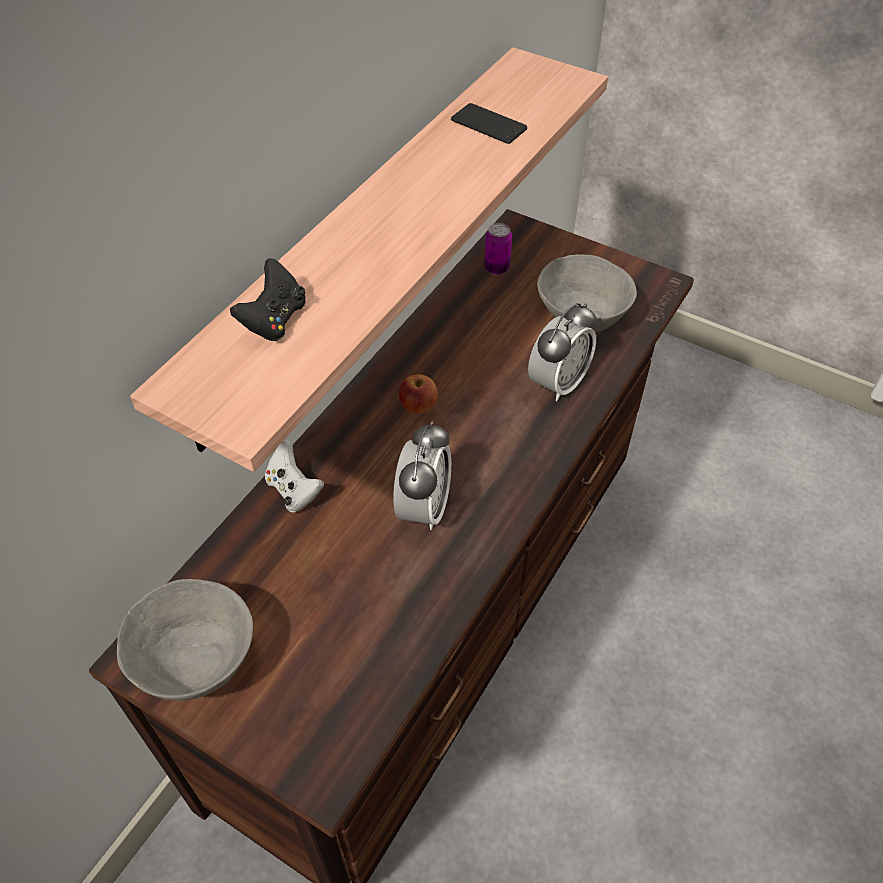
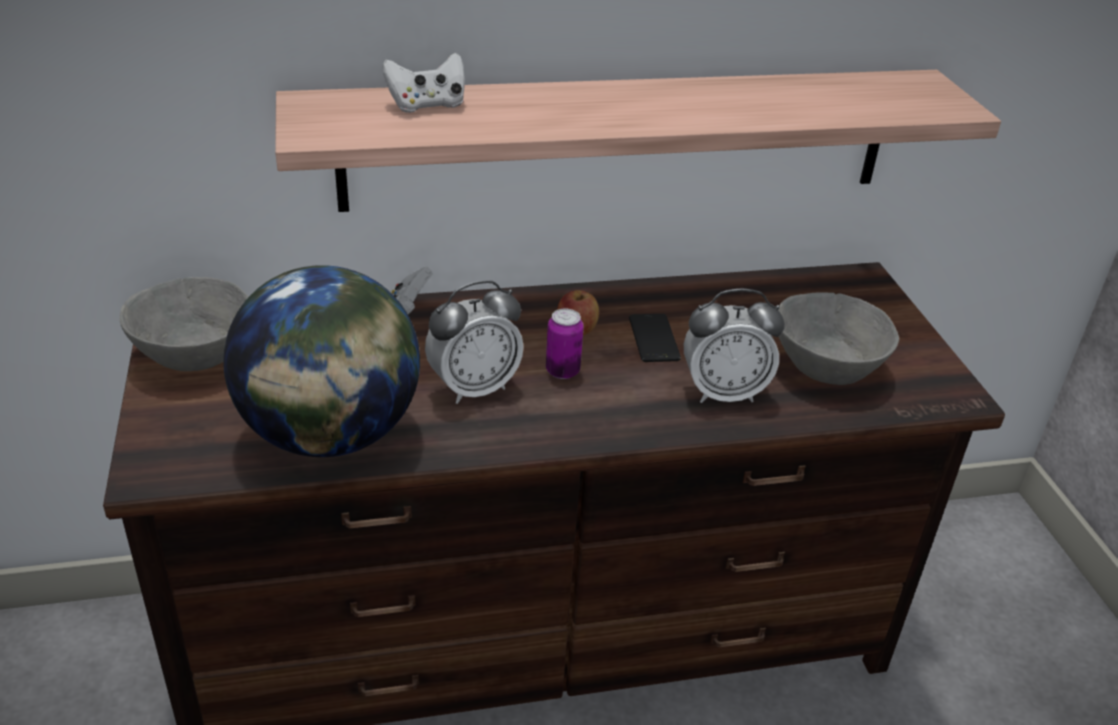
camera: 45 degrees right, 15 degrees down
(274, 320) = (427, 105): black game controller -> white game controller
(393, 628) = (331, 435): none -> globe
(488, 125) = (811, 96): phone -> phone (653, 339)
(497, 268) = (798, 292): can -> can (562, 371)

